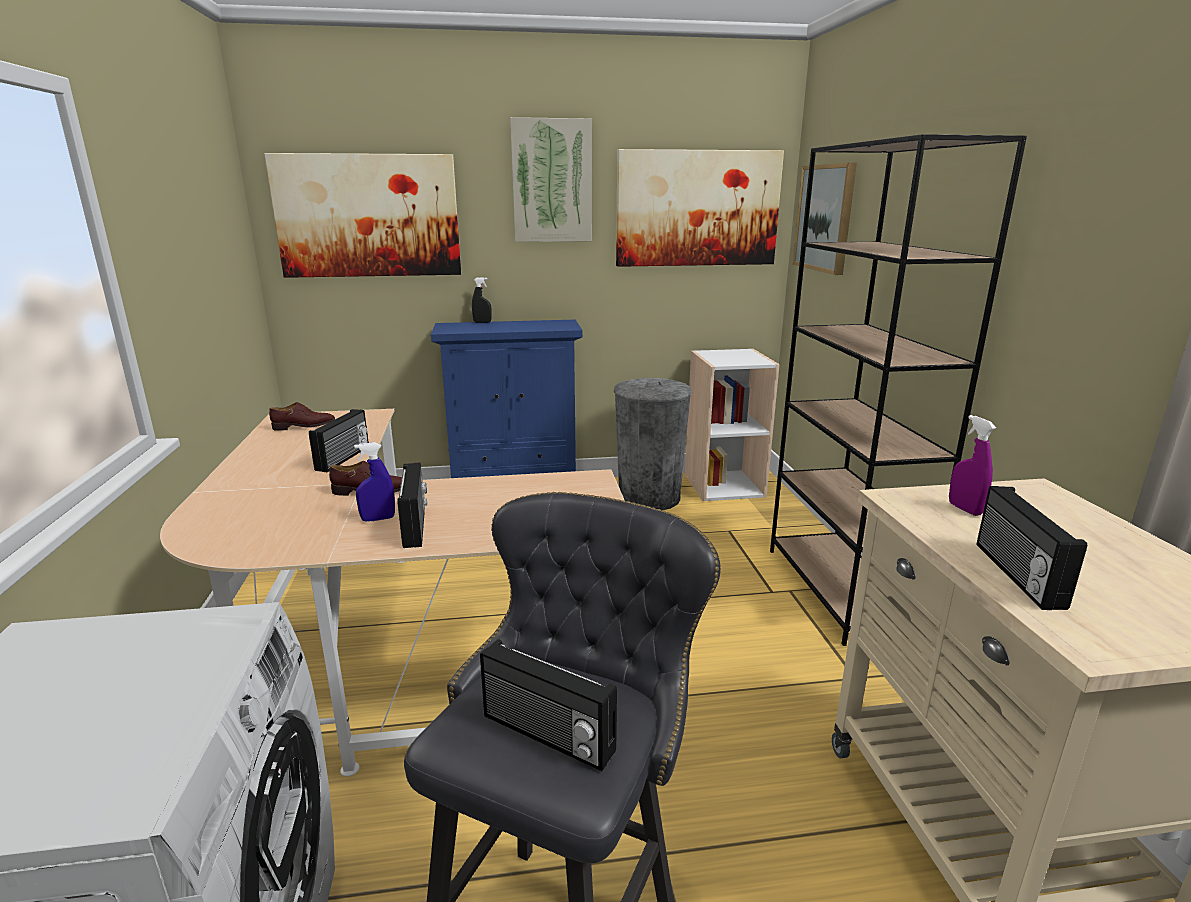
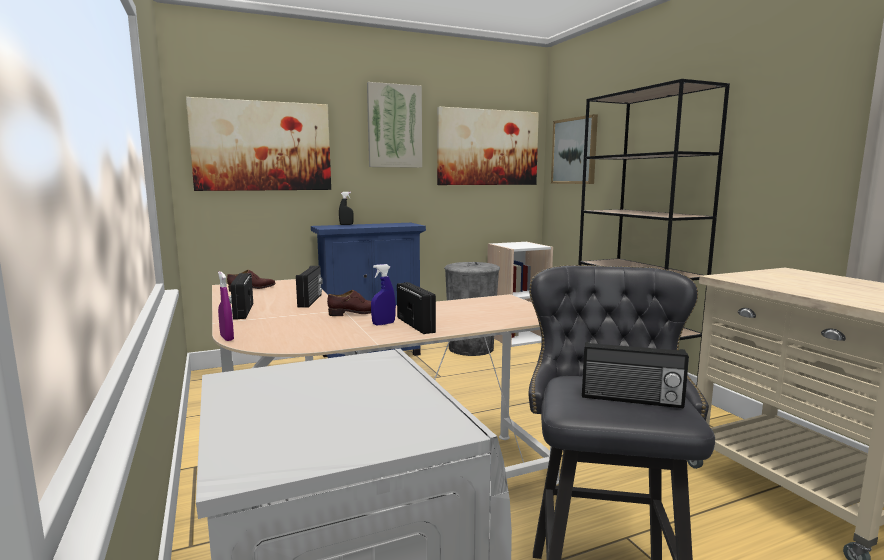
camera: 15 degrees left, 10 degrees down
(964, 509) = (765, 278): purple spray bottle -> purple spray bottle (227, 338)
(1015, 574) = (827, 294): radio -> radio (242, 311)

